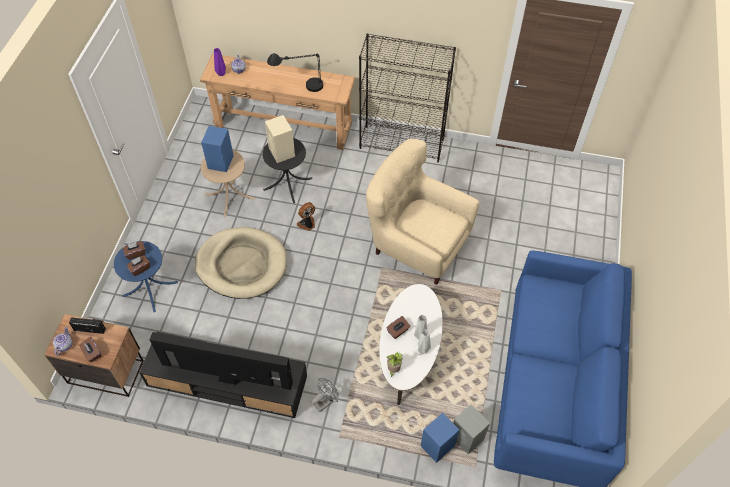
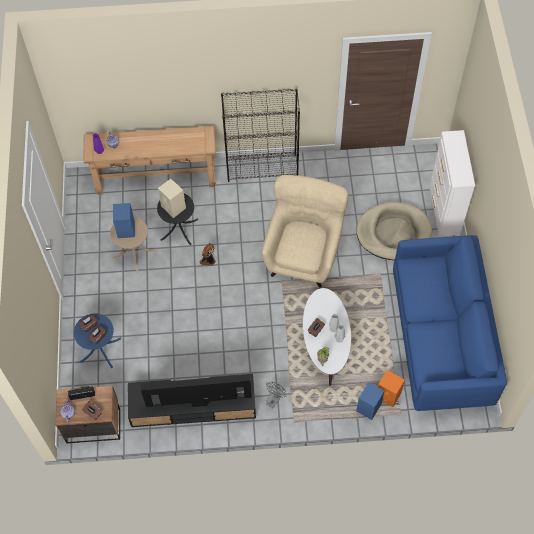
camera: 15 degrees left, 5 degrees up
(242, 265) = (168, 309): beige dog bed -> beige dog bed (393, 233)
(299, 87) = (171, 148): black table lamp -> none
(417, 245) = (303, 254): beige armchair -> beige armchair turned 90 degrees clockwise
(467, 438) = (388, 395): grey speaker -> orange speaker
(598, 240) = (444, 211): none -> white dresser

